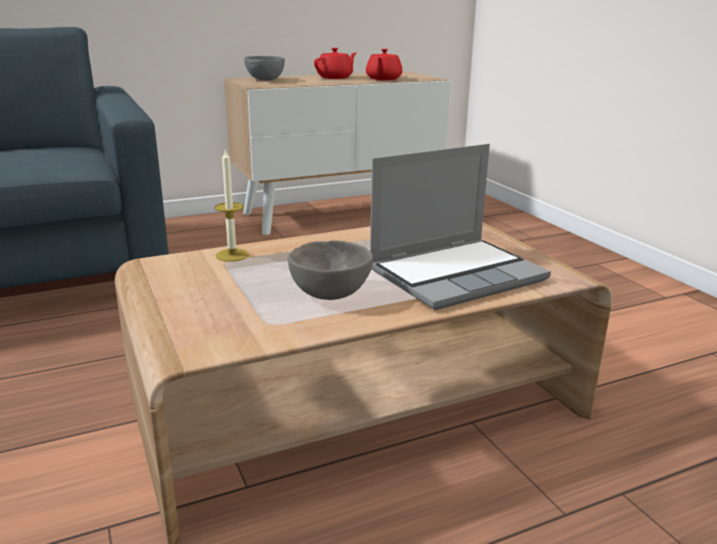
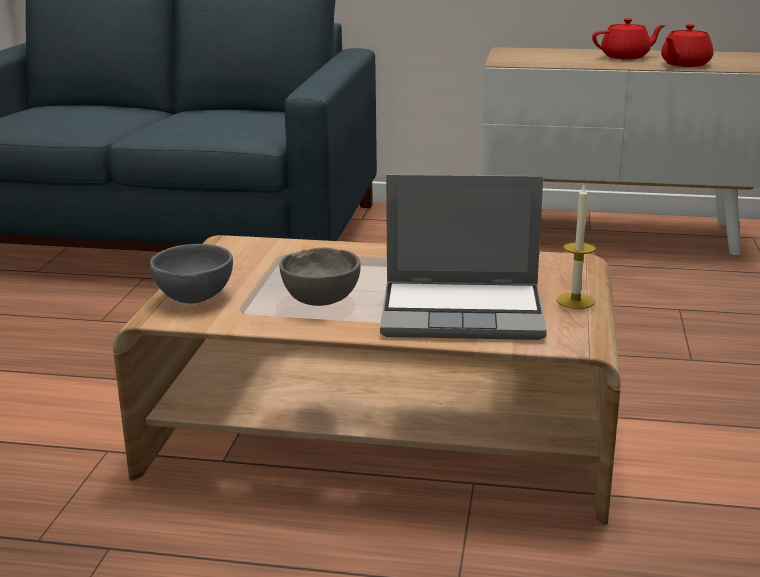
camera: 35 degrees right, 0 degrees up
(232, 255) = (296, 248): candle -> candle (575, 301)
(264, 80) = (530, 54): grey bowl -> grey bowl (193, 297)

